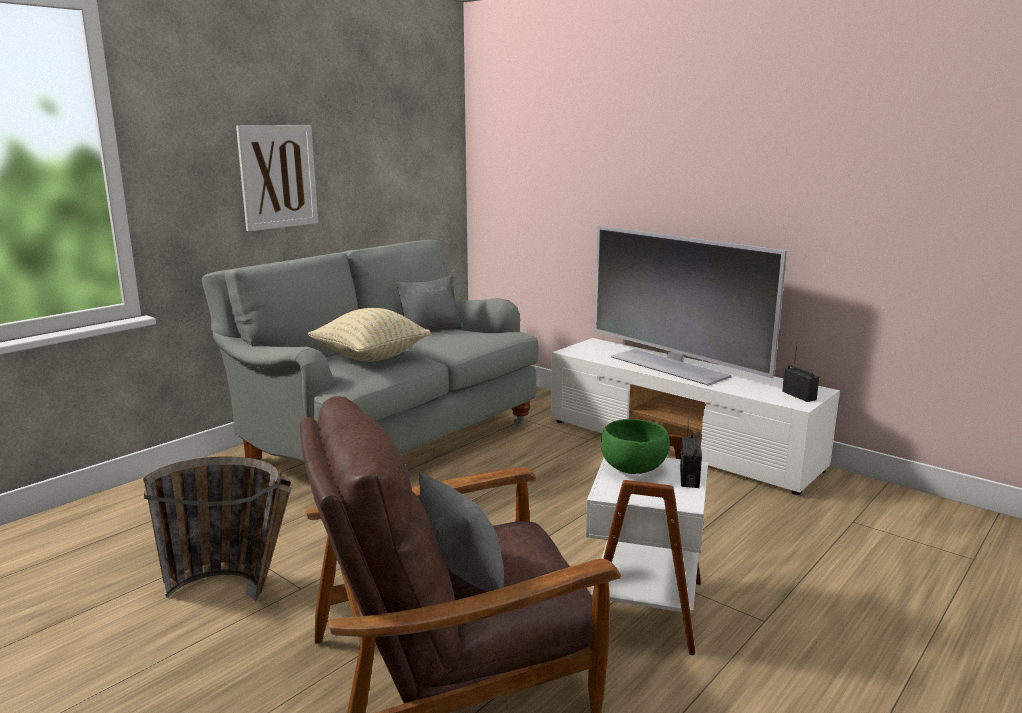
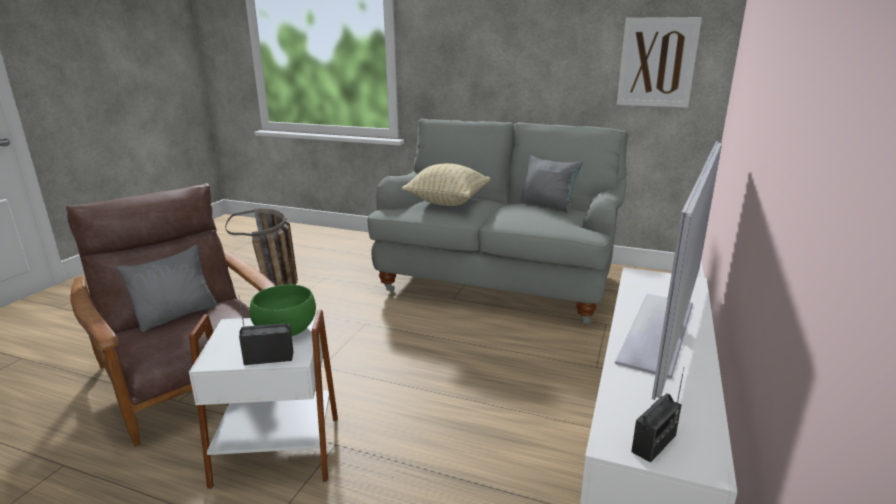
camera: 70 degrees right, 5 degrees up
(278, 177) = (502, 57): picture -> picture (657, 62)

